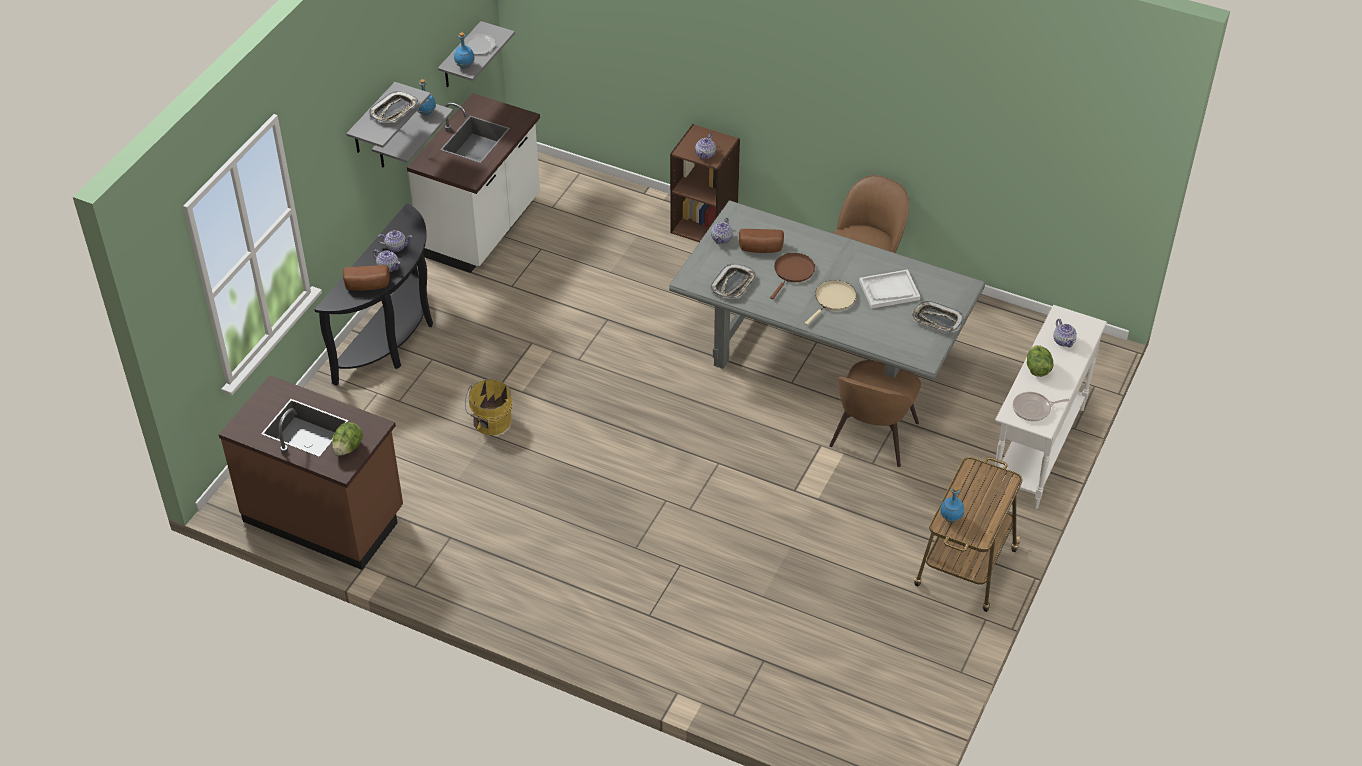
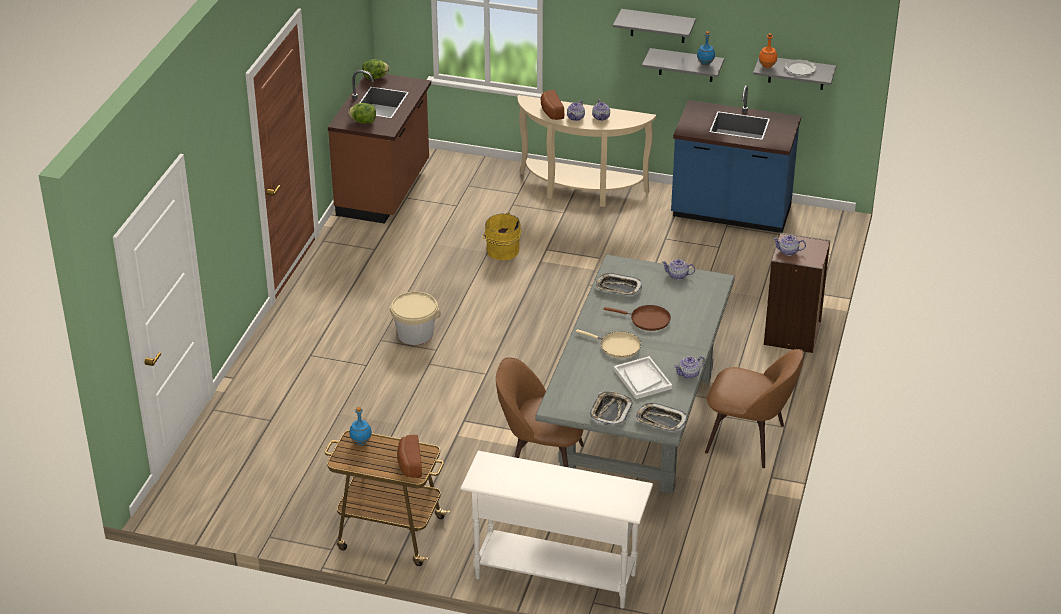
camera: 80 degrees right, 10 degrees down
(393, 339) = (580, 191): black console table -> beige console table
(394, 111) = (657, 23): tray -> tray (660, 421)
(464, 66) = (767, 66): blue bottle -> orange bottle
(483, 229) = (731, 214): white counter -> blue counter
(632, 515) = (415, 334): none -> beige bucket
(760, 249) = (672, 299): bread -> bread (409, 464)
(1033, 409) = (496, 474): frying pan -> none
(1037, 369) = (553, 474): lettuce -> lettuce (375, 78)
(1063, 341) = (599, 491): teapot -> teapot (689, 374)

